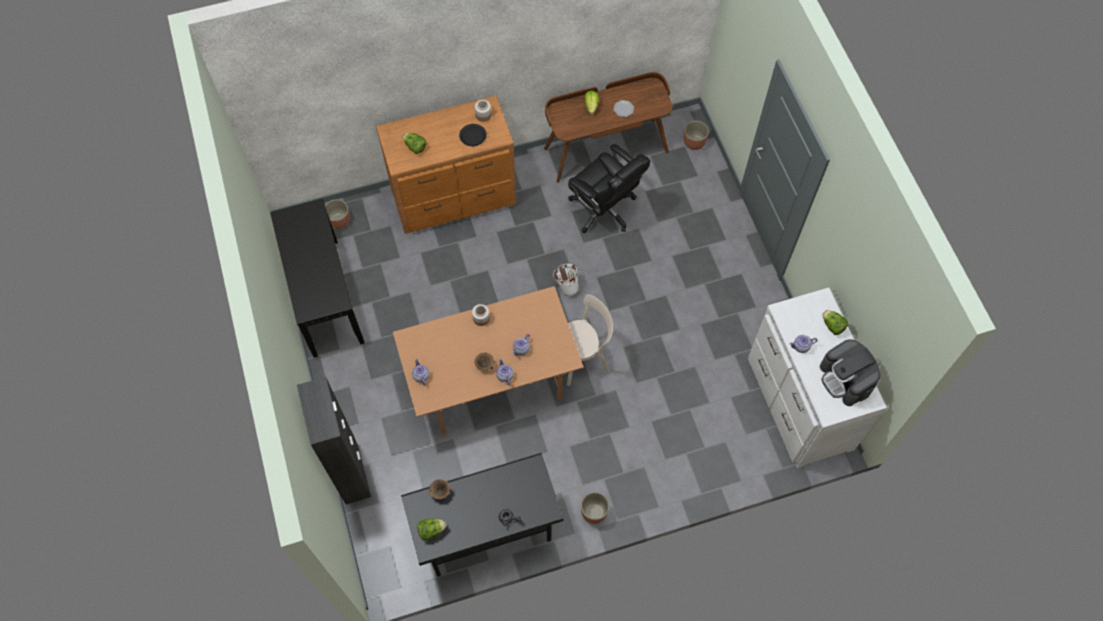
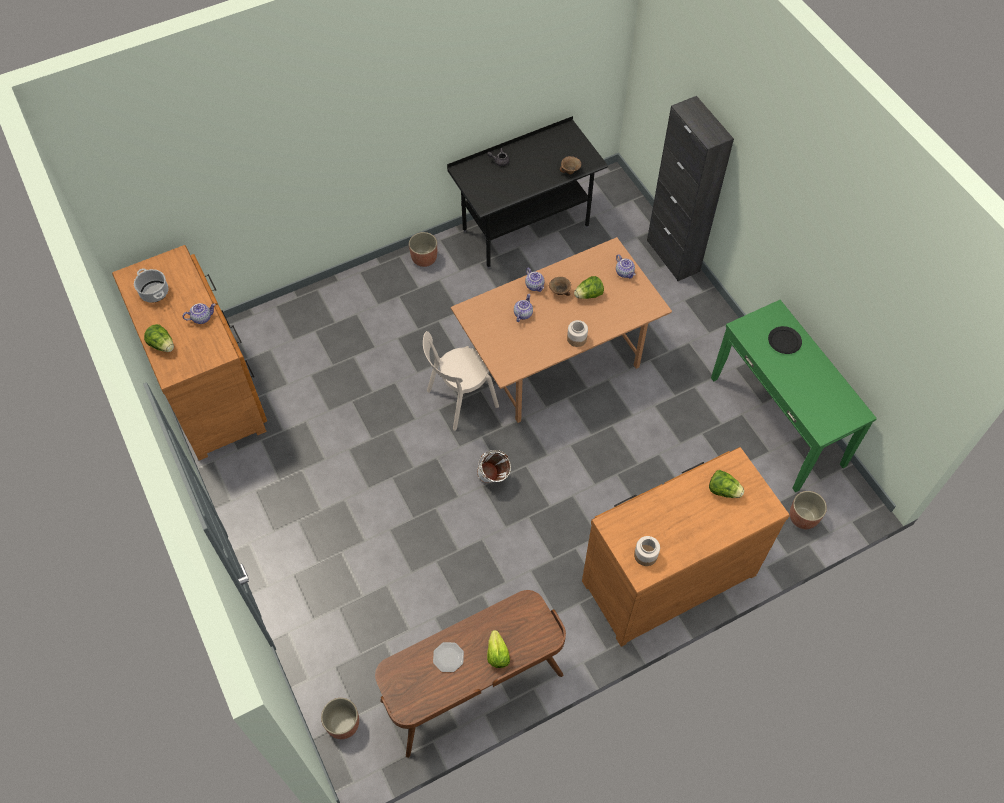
camera: 170 degrees right, 5 degrees down
(325, 297) = (777, 420): black console table -> green console table
(431, 530) = (569, 143): lettuce -> lettuce (588, 295)
(473, 136) = (650, 520): black plate -> black plate (784, 341)
(604, 209) = (461, 592): black office chair -> none
(798, 403) = (210, 389): white dresser -> brown dresser
(845, 379) = (154, 292): coffee machine -> cooking pot

